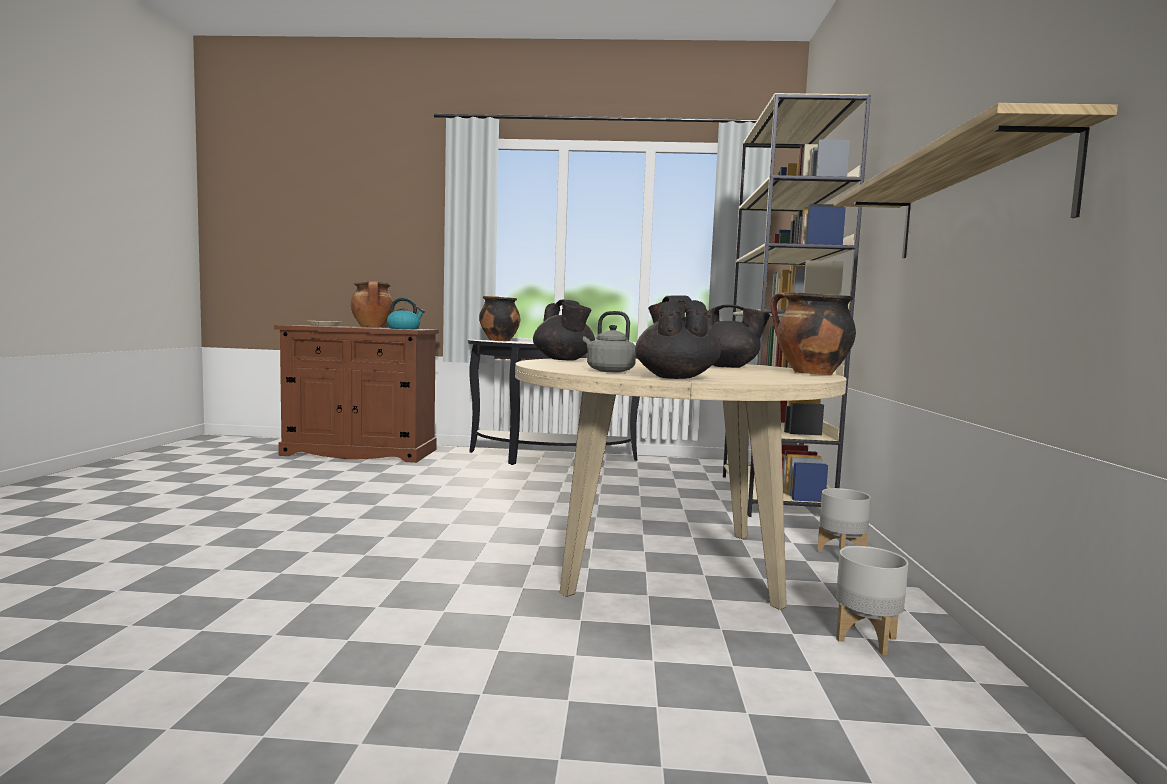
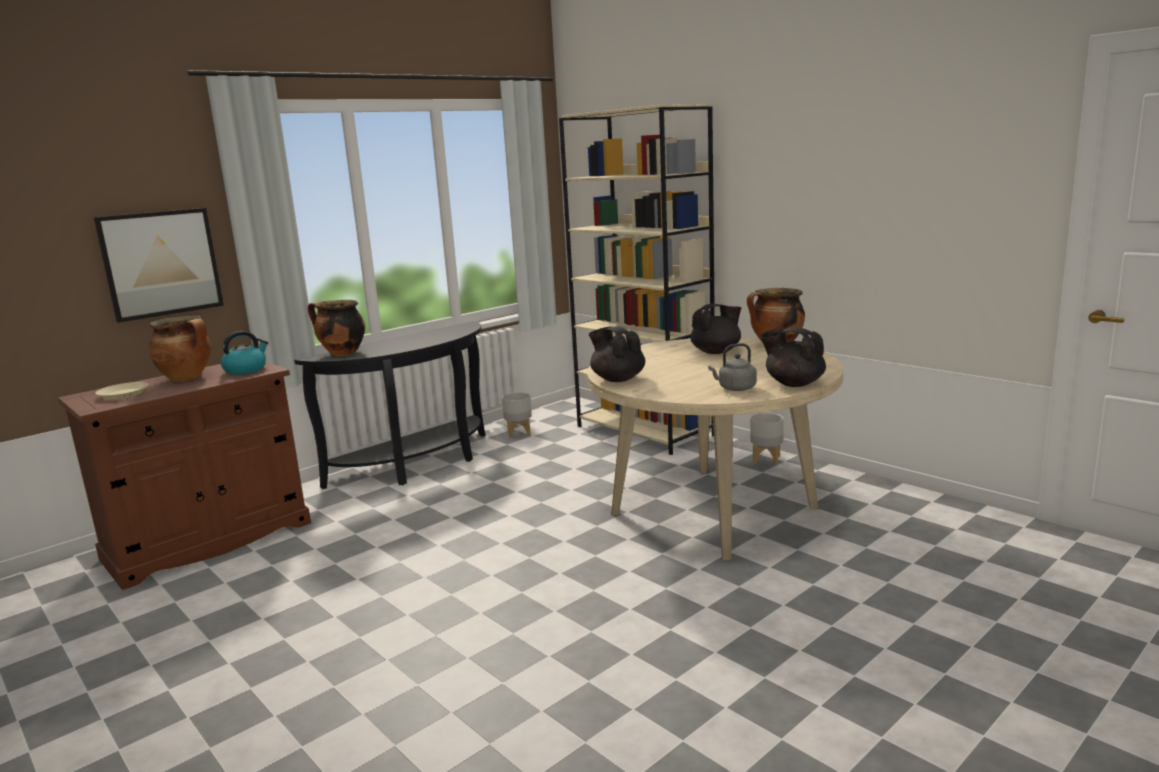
camera: 45 degrees left, 10 degrees up
(401, 252) = (161, 263): none -> picture
(564, 360) = (617, 379): black teapot -> black teapot turned 150 degrees counterclockwise
(865, 638) = (871, 504): grey planter -> grey planter (518, 433)
(974, 204) = (861, 225): shelf -> none

